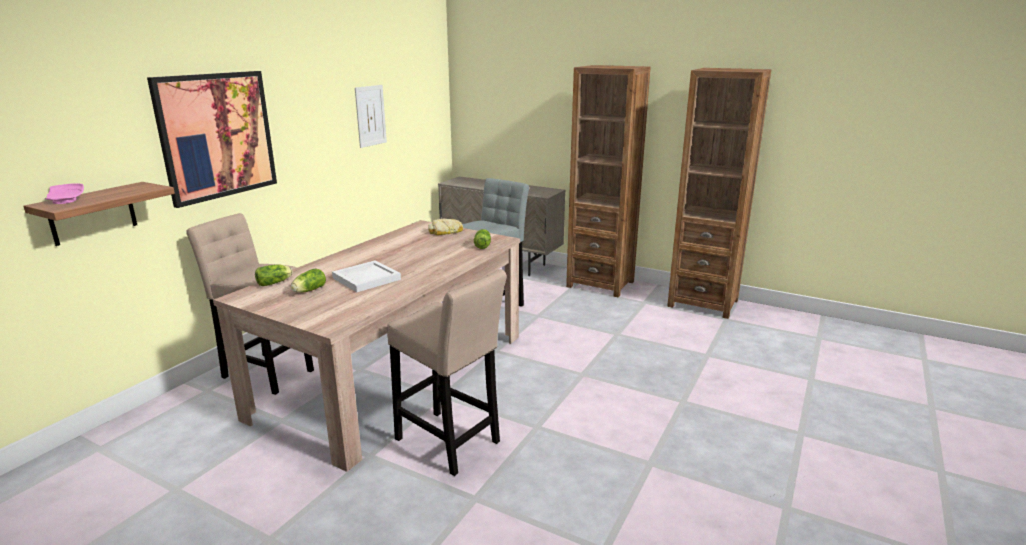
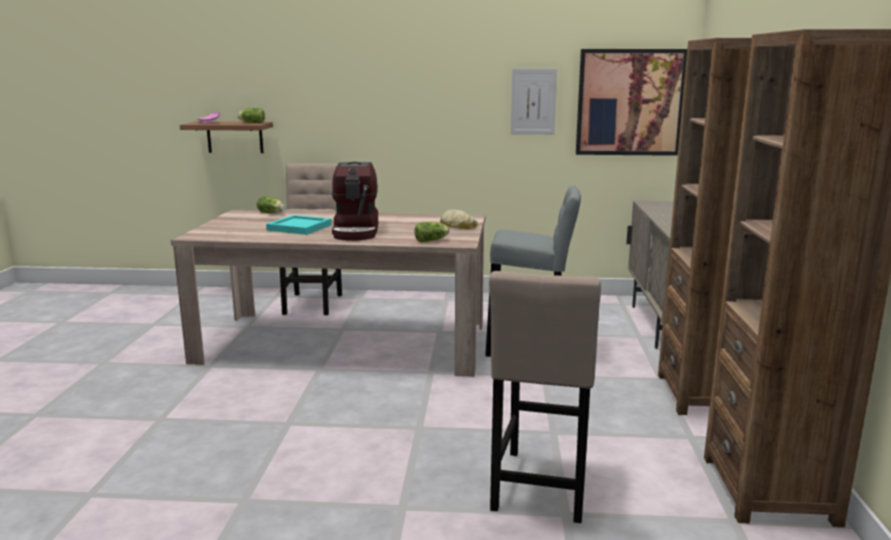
camera: 65 degrees right, 5 degrees down
(217, 136) = (340, 96): picture -> picture (630, 102)
(308, 291) = (261, 221): lettuce -> lettuce (251, 123)
(366, 279) = (298, 227): white tray -> turquoise tray
(416, 261) = (357, 231): none -> coffee machine
(450, 443) = (239, 391): beige stool -> beige stool (539, 489)

